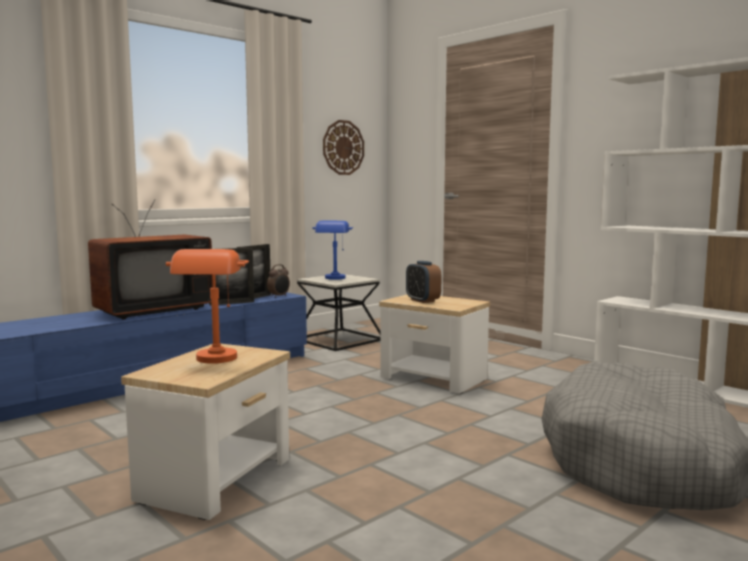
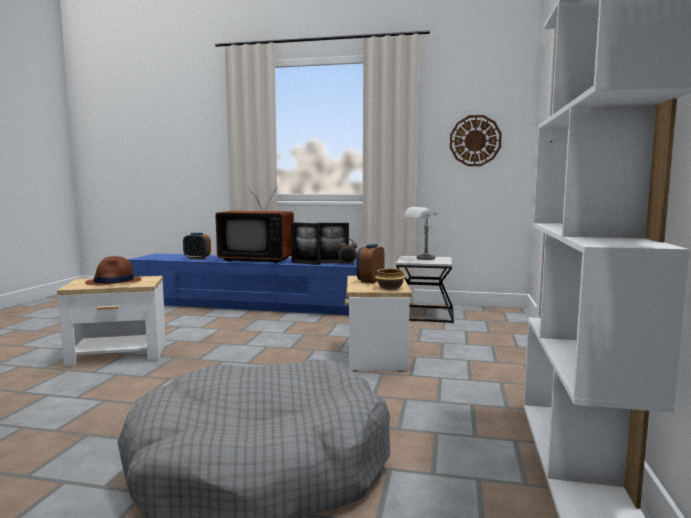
camera: 55 degrees right, 0 degrees up
(45, 325) = (197, 258): none -> alarm clock
(214, 362) = (114, 282): orange table lamp -> brown hat
(334, 279) = (420, 259): blue table lamp -> grey table lamp
(466, 302) = (390, 288): none -> bowl

